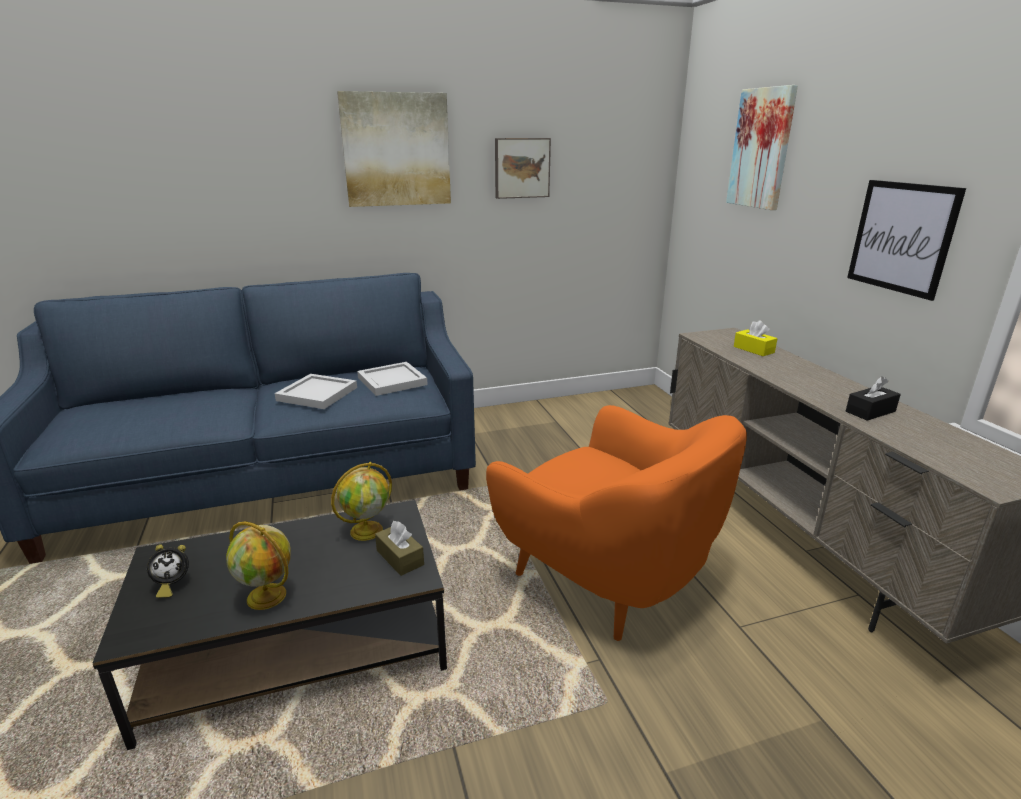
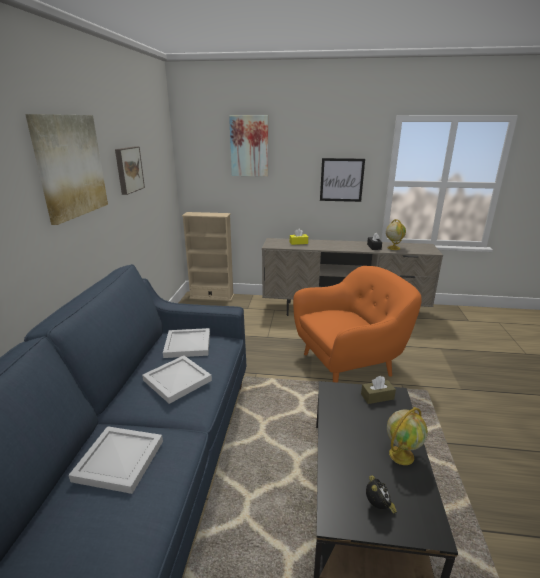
camera: 65 degrees left, 0 degrees up
(192, 404) = (118, 461): none -> white tray
(367, 530) = (344, 404): globe -> globe (393, 248)
(664, 403) = (212, 296): none -> beige bookcase

